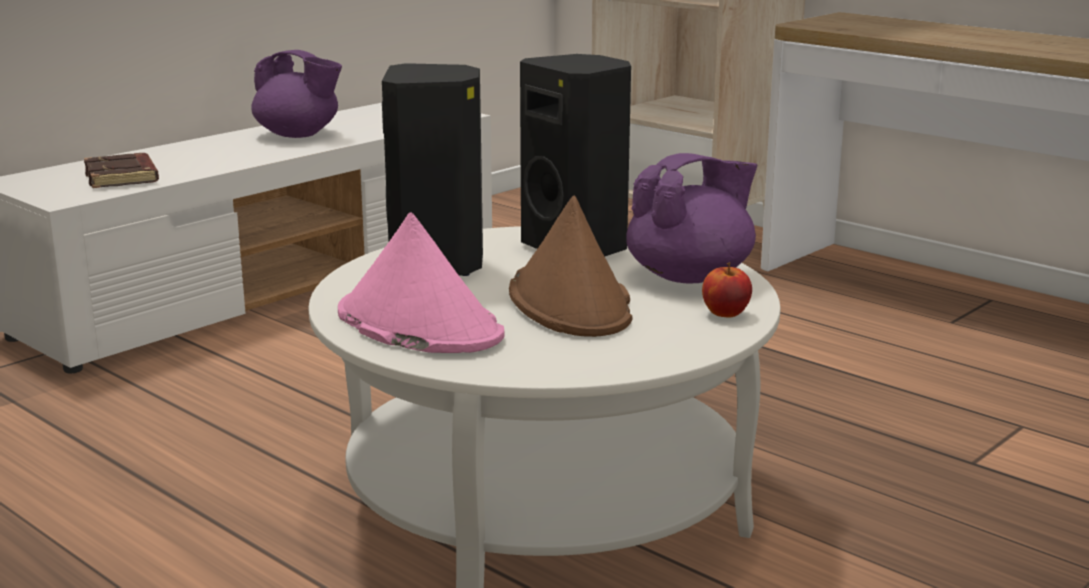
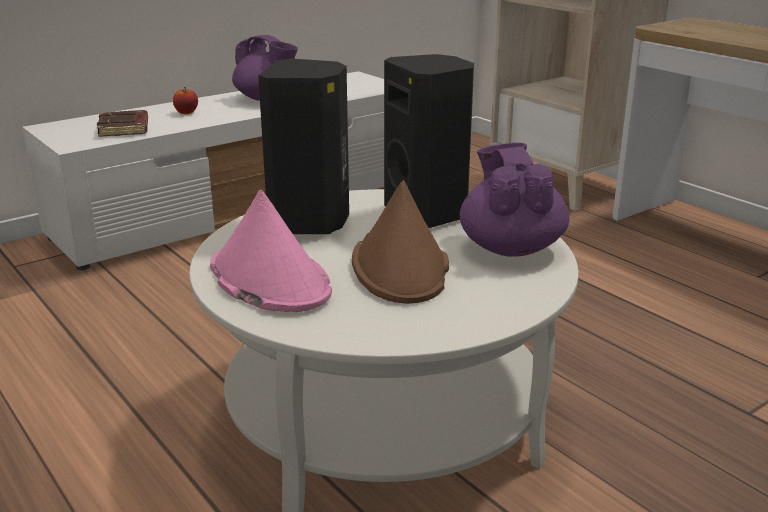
camera: 10 degrees right, 5 degrees up
(691, 276) = (510, 247): purple teapot -> purple teapot turned 75 degrees counterclockwise
(725, 314) = (526, 288): apple -> apple (186, 113)

